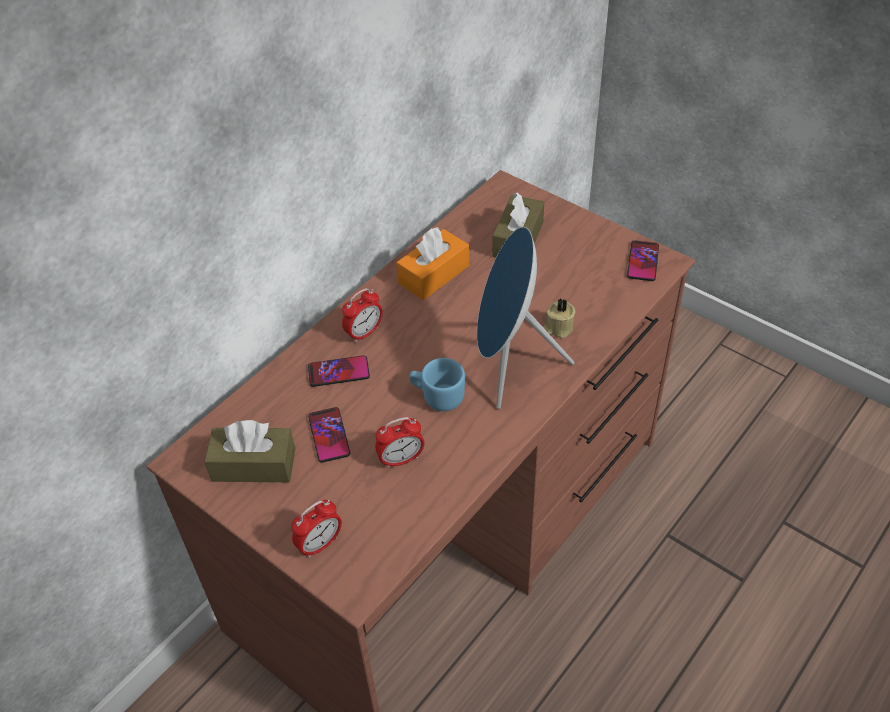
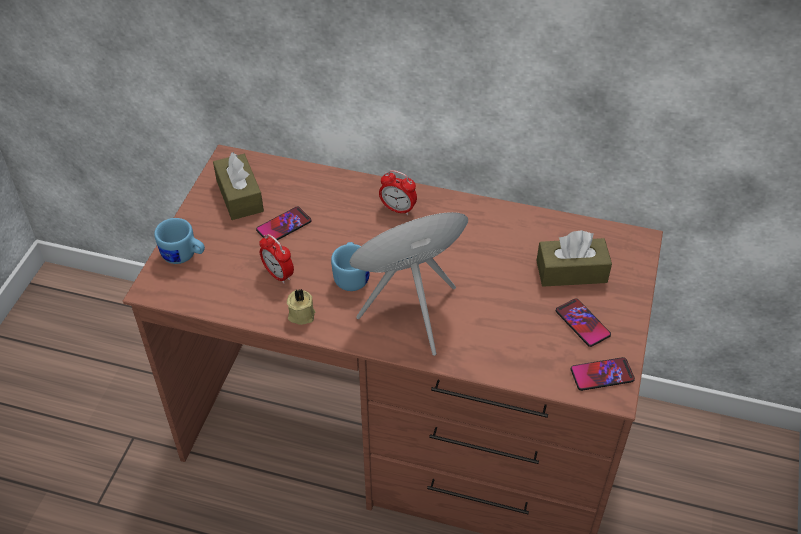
camera: 65 degrees right, 0 degrees up
(320, 544) = (184, 256): alarm clock -> blue mug
(338, 372) = (349, 209): phone -> phone (582, 323)
(434, 274) = (490, 229): orange tissue box -> none
(558, 328) = (473, 332): beige candle -> beige candle (301, 314)

